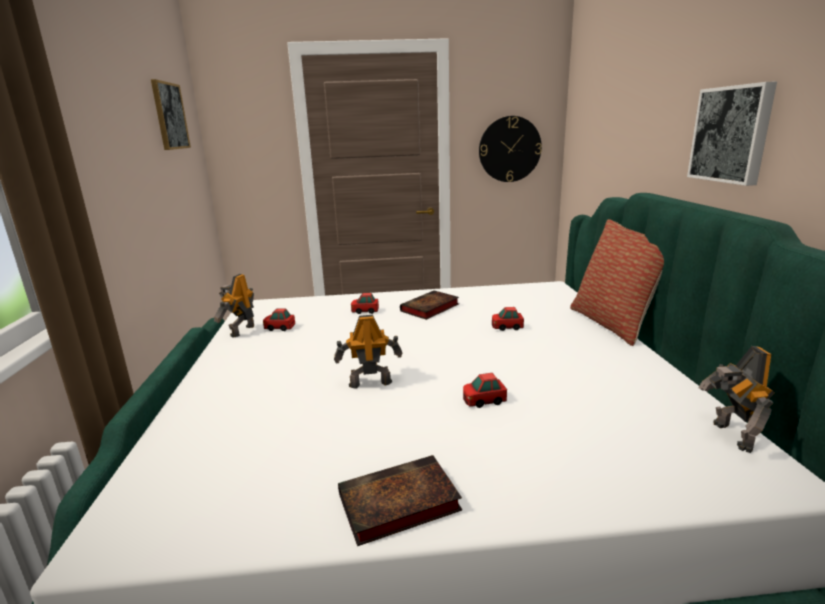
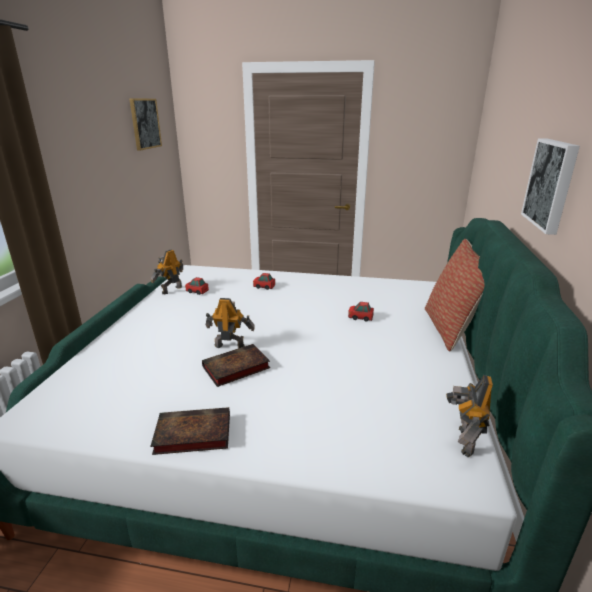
camera: 15 degrees right, 5 degrees up
(429, 308) = (312, 292): book -> book (235, 368)
(483, 401) = (298, 375): toy car -> none
(509, 149) = (422, 159): wall clock -> none

